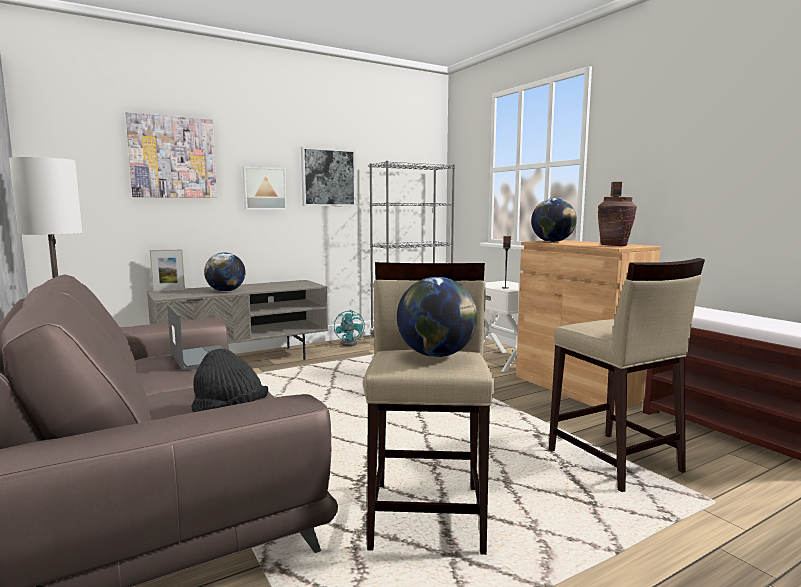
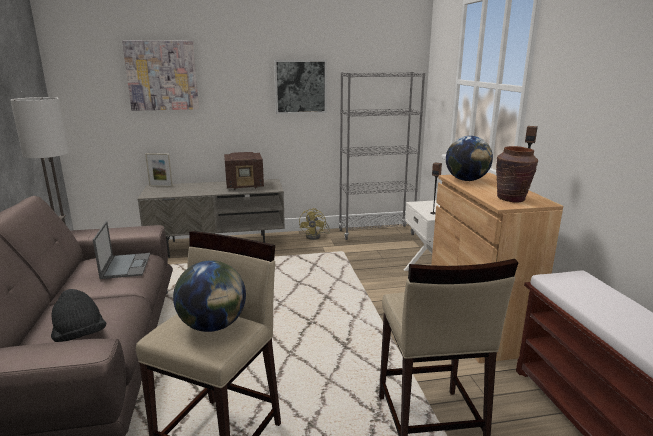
camera: 20 degrees right, 10 degrees up
(226, 291) = (199, 191): globe -> none
(264, 188) = (240, 99): picture -> none
(276, 285) = (245, 185): none -> radio
(351, 343) = (316, 236): turquoise fan -> yellow fan

